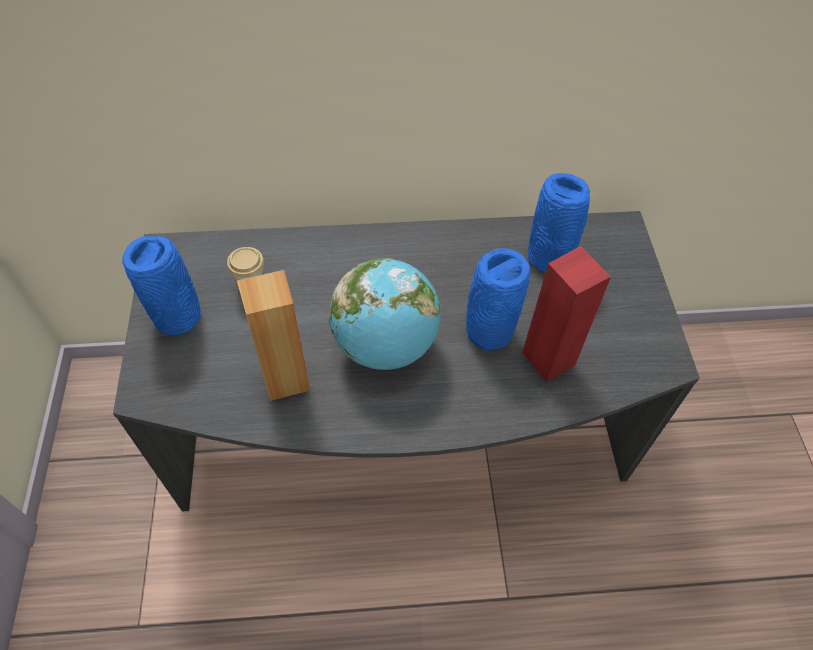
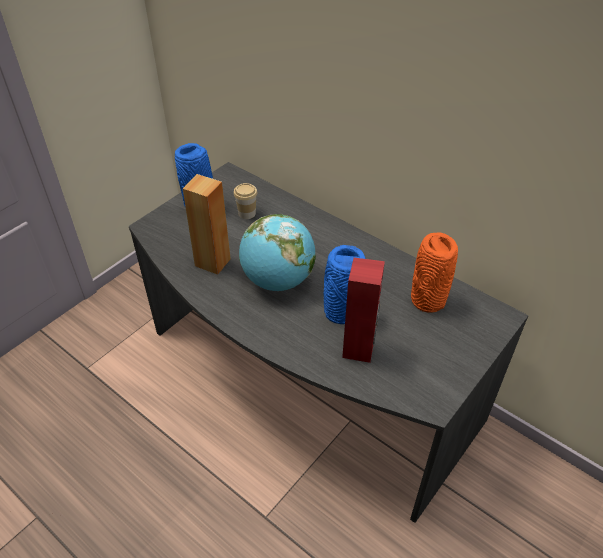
camera: 45 degrees right, 10 degrees down
(550, 258) = (428, 301): blue vase -> orange vase

